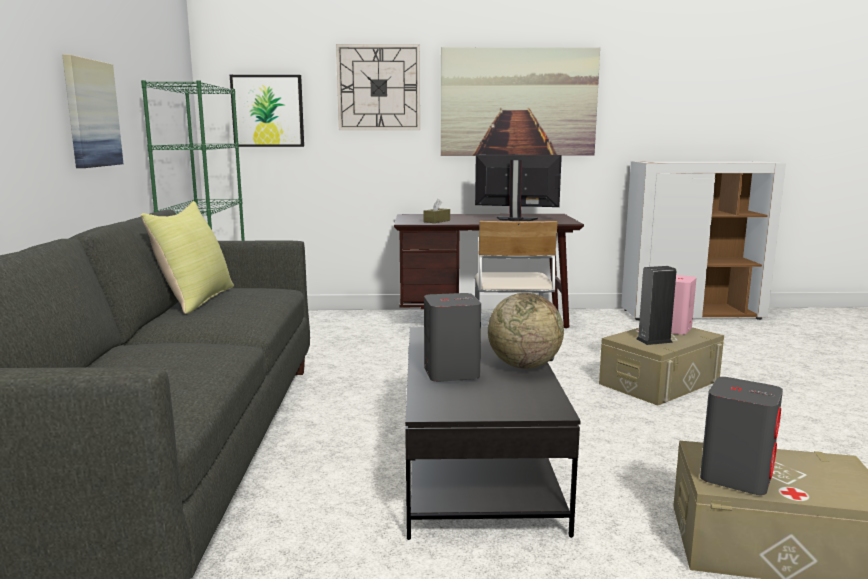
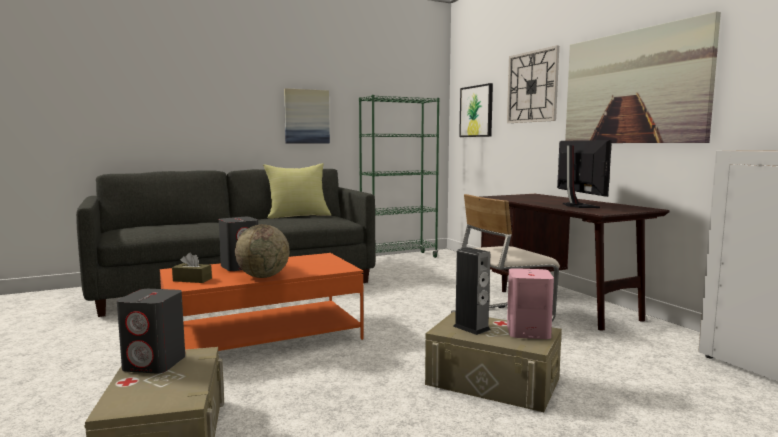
camera: 65 degrees right, 5 degrees down
(436, 221) = (515, 198): brown tissue box -> brown tissue box (192, 280)
(476, 462) = (263, 338): black coffee table -> orange coffee table

